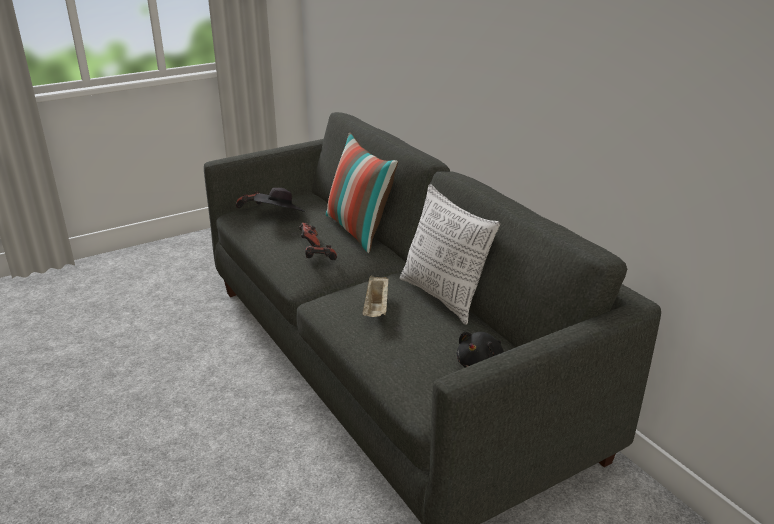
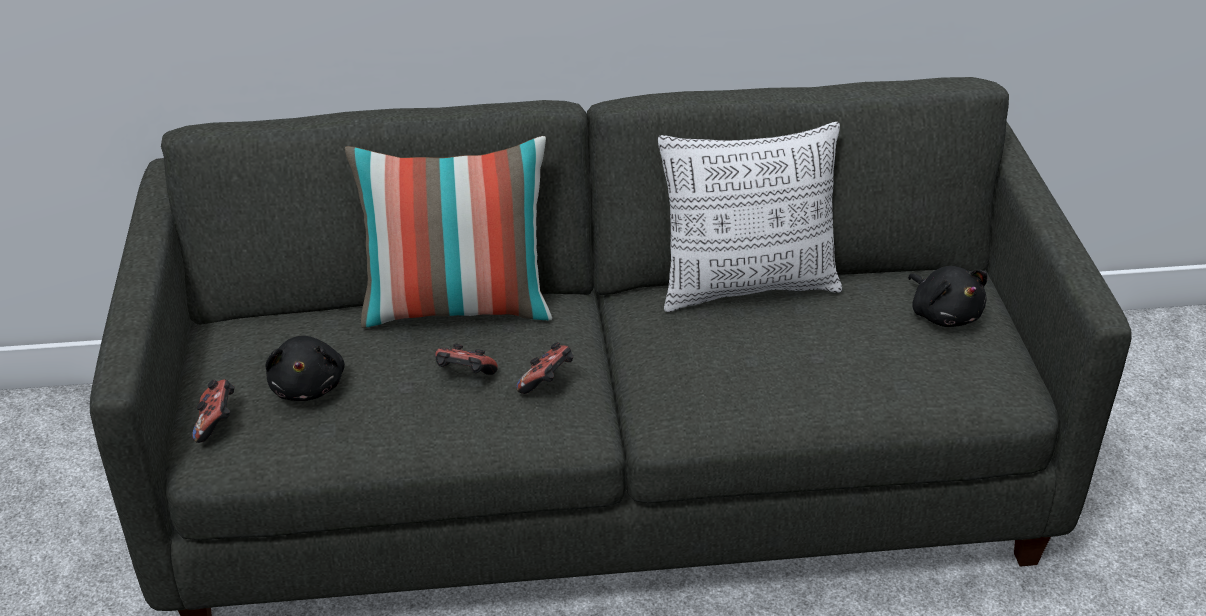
camera: 65 degrees left, 10 degrees up
(280, 215) = (308, 385): black hat -> black plush toy
(376, 307) = (747, 361): beige tray -> none

